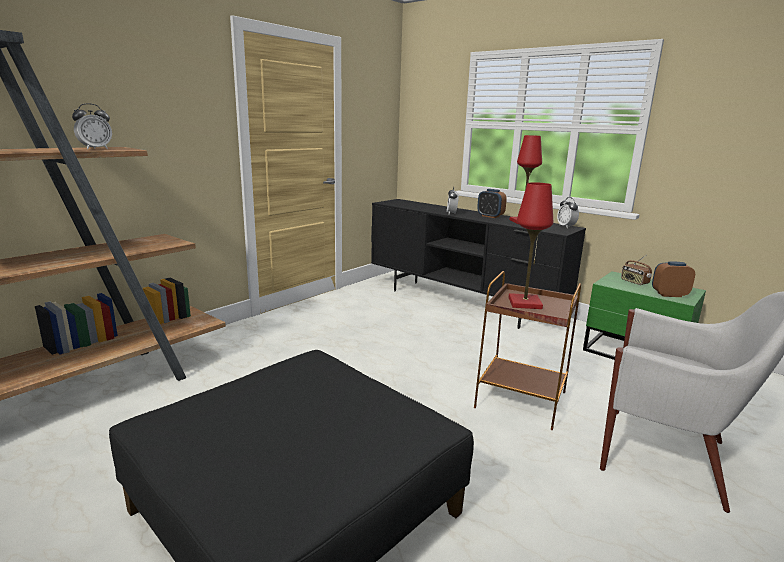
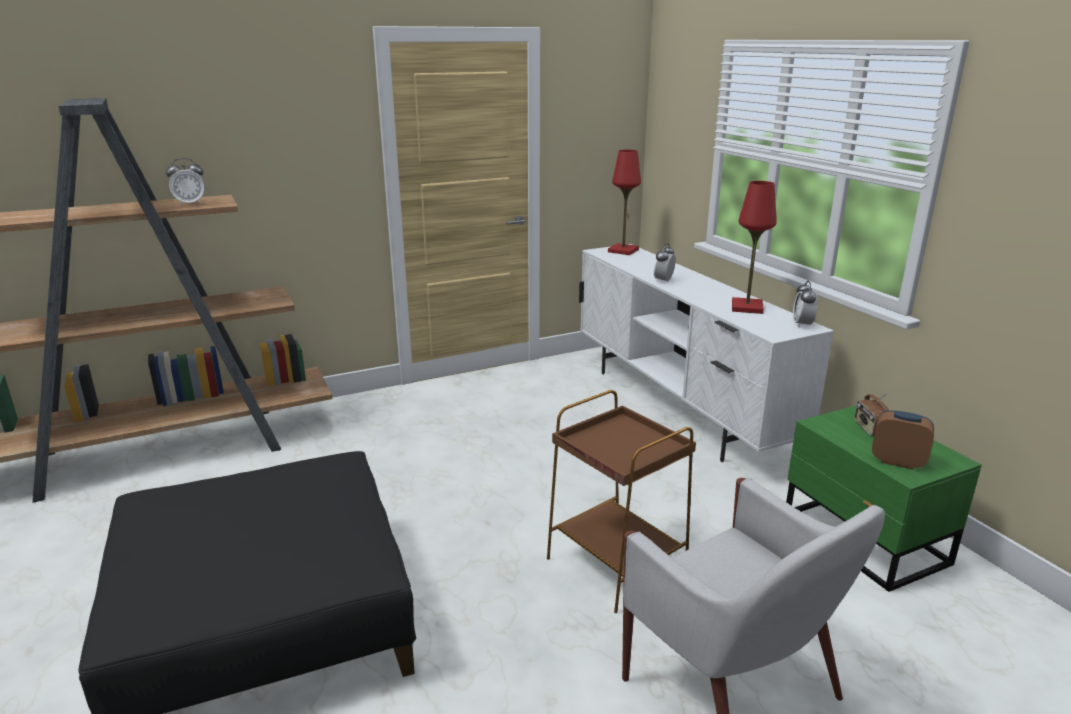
camera: 25 degrees right, 5 degrees up
(462, 303) = (678, 408): black tv stand -> white tv stand
(490, 216) = (713, 291): alarm clock -> none
(525, 303) = (614, 440): red table lamp -> red table lamp (623, 251)

